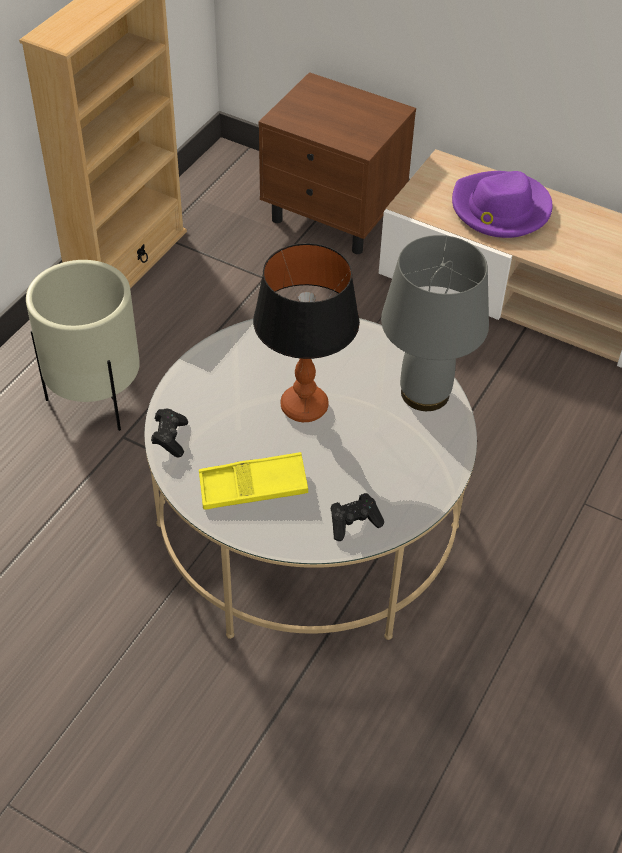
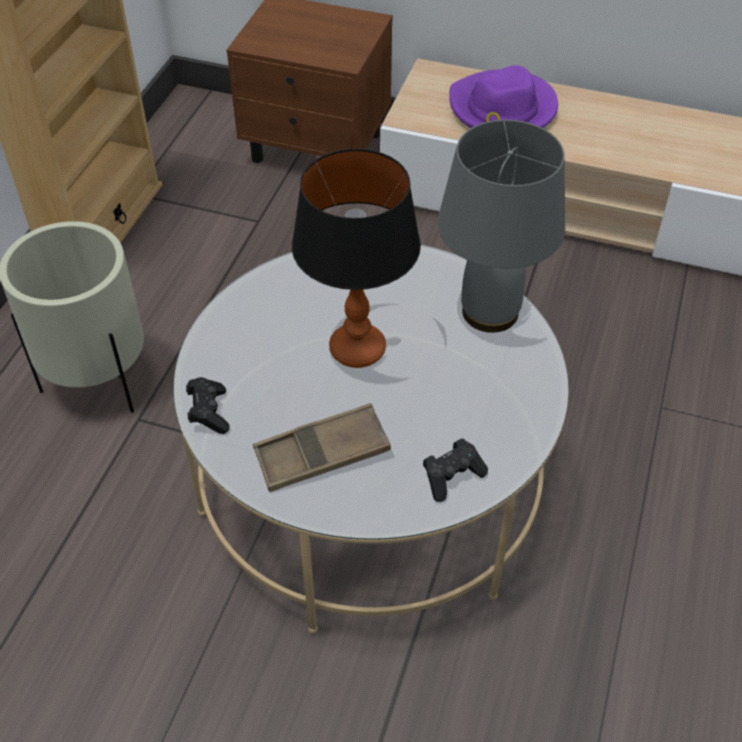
camera: 10 degrees left, 0 degrees up
(253, 487) = (322, 454): yellow tray -> brown tray

